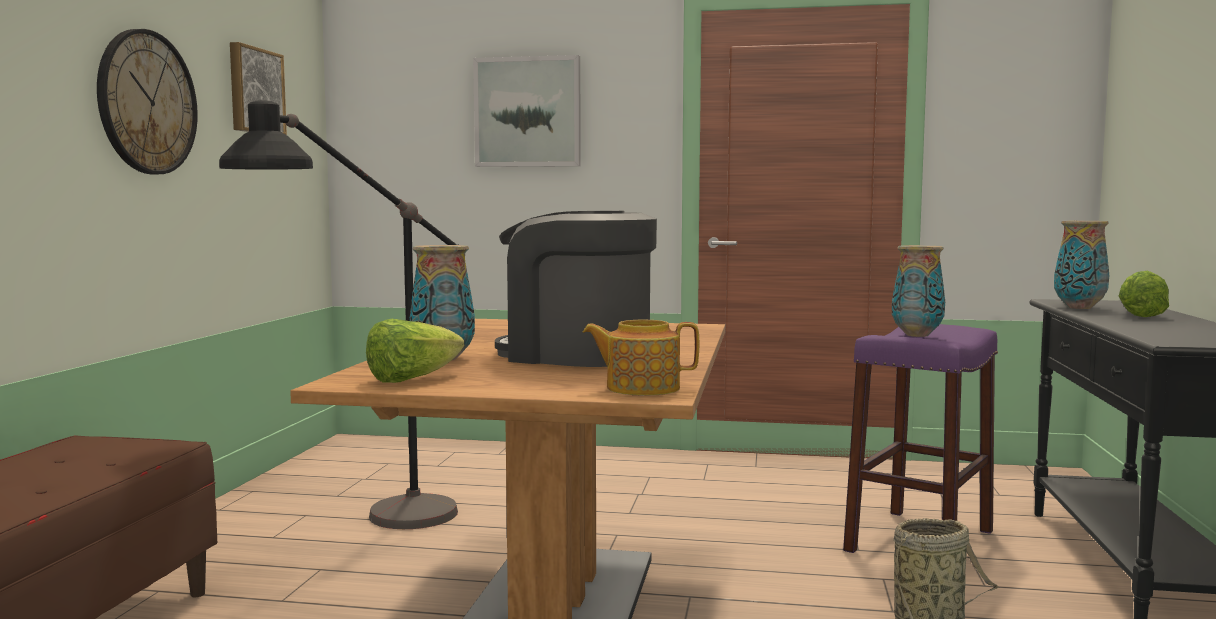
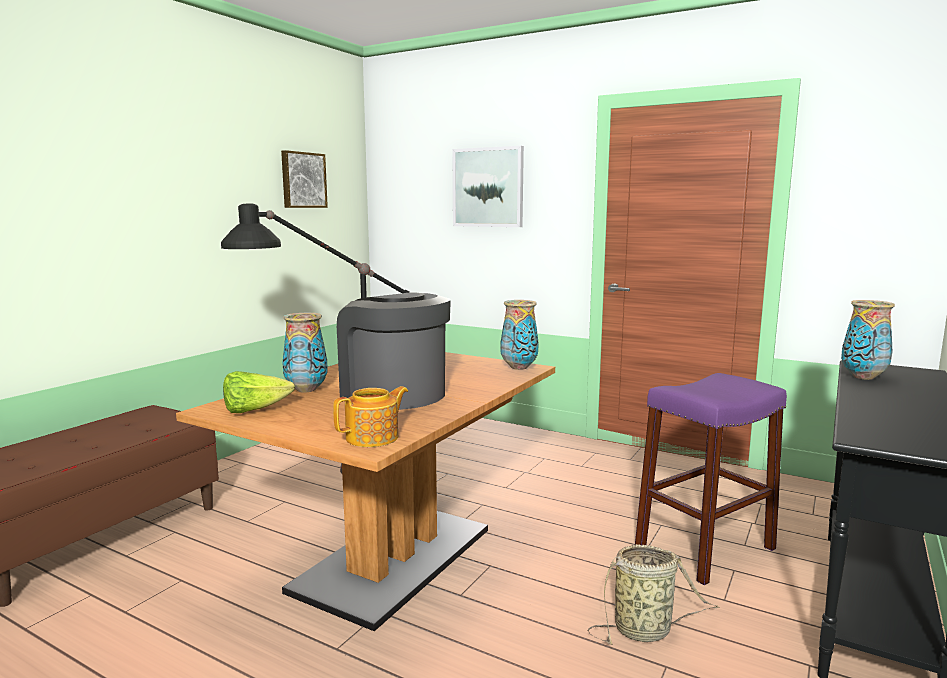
camera: 20 degrees right, 5 degrees up
(147, 102) = (213, 197): wall clock -> none
(641, 388) = (373, 437): teapot -> teapot turned 120 degrees clockwise
(917, 335) = (703, 389): vase -> vase (519, 367)
(1138, 315) = (901, 394): lettuce -> none

